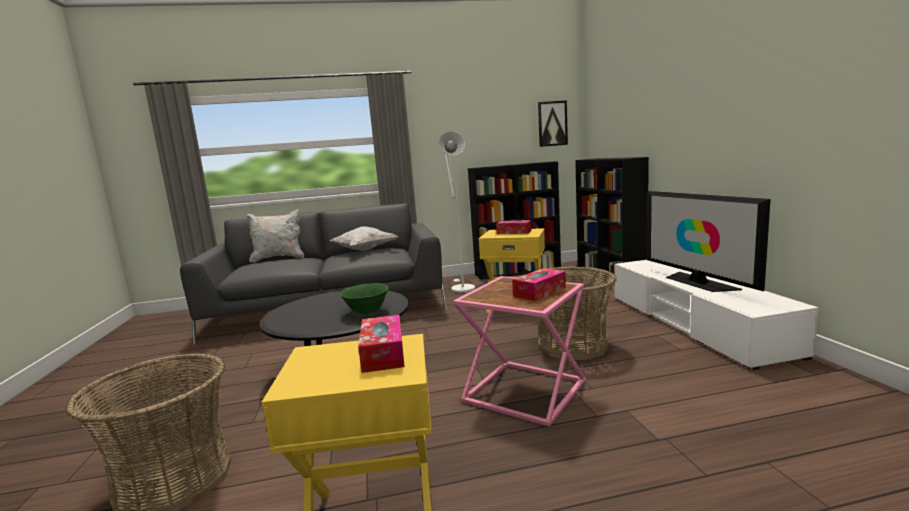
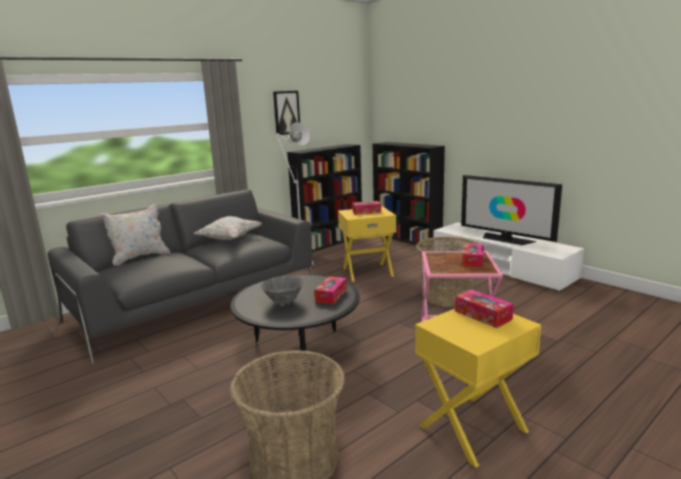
camera: 30 degrees left, 5 degrees up
(317, 311) = (283, 302): none -> grey bowl
(367, 312) = (331, 295): green bowl -> tissue box
(552, 123) = (348, 110): picture -> picture (286, 112)

